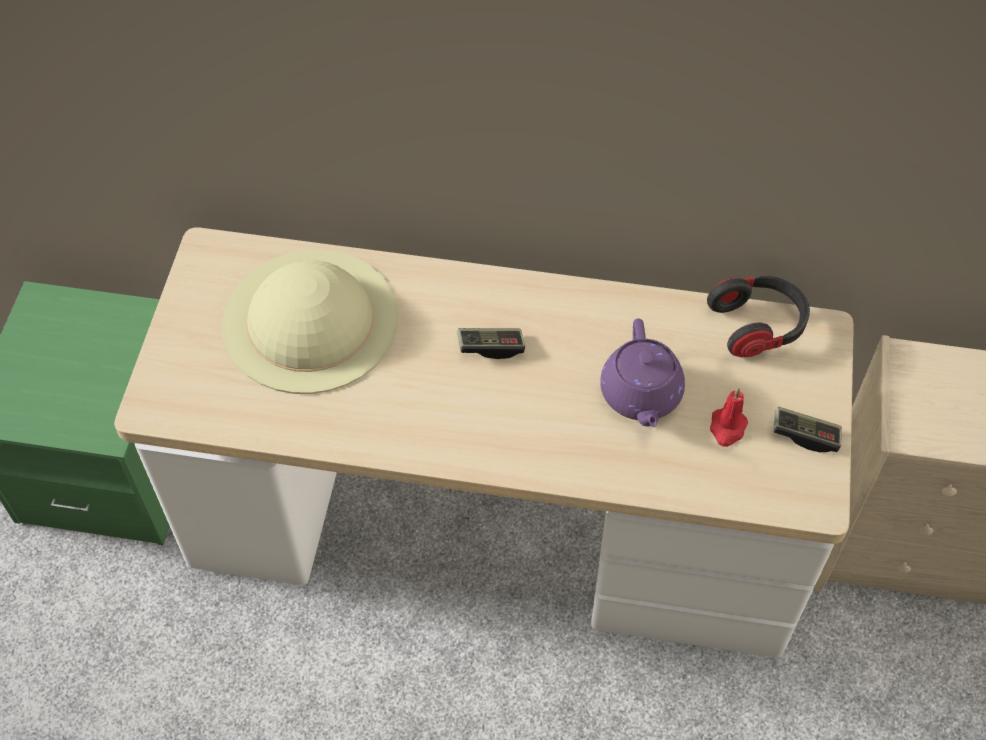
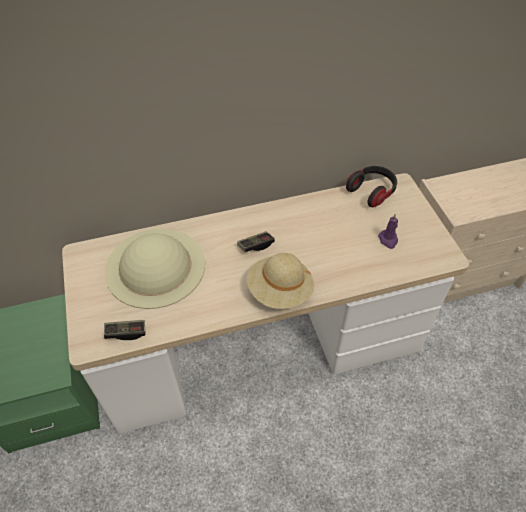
camera: 25 degrees left, 5 degrees down
(485, 442) = (280, 291): none -> beige hat
(640, 395) = (340, 240): purple teapot -> none
(727, 428) = (388, 240): red candle -> purple candle
(805, 435) = (423, 230): game controller -> game controller (126, 333)

